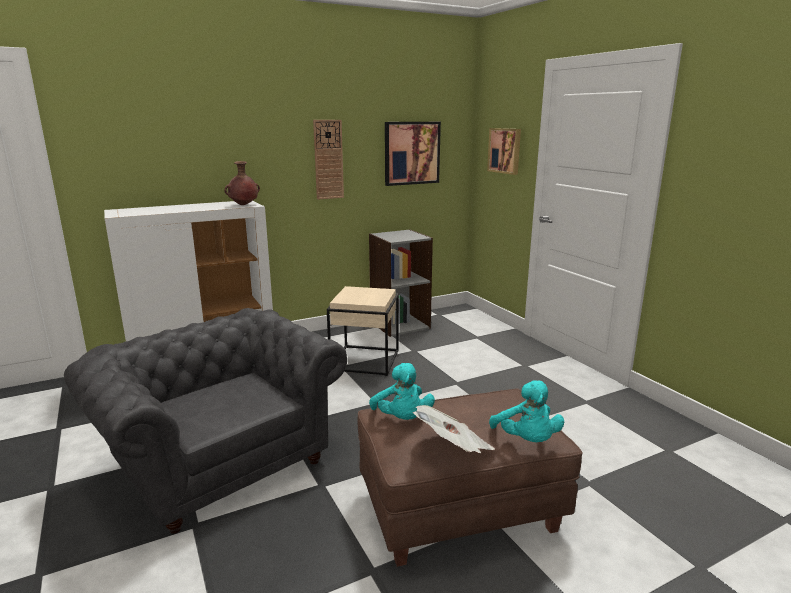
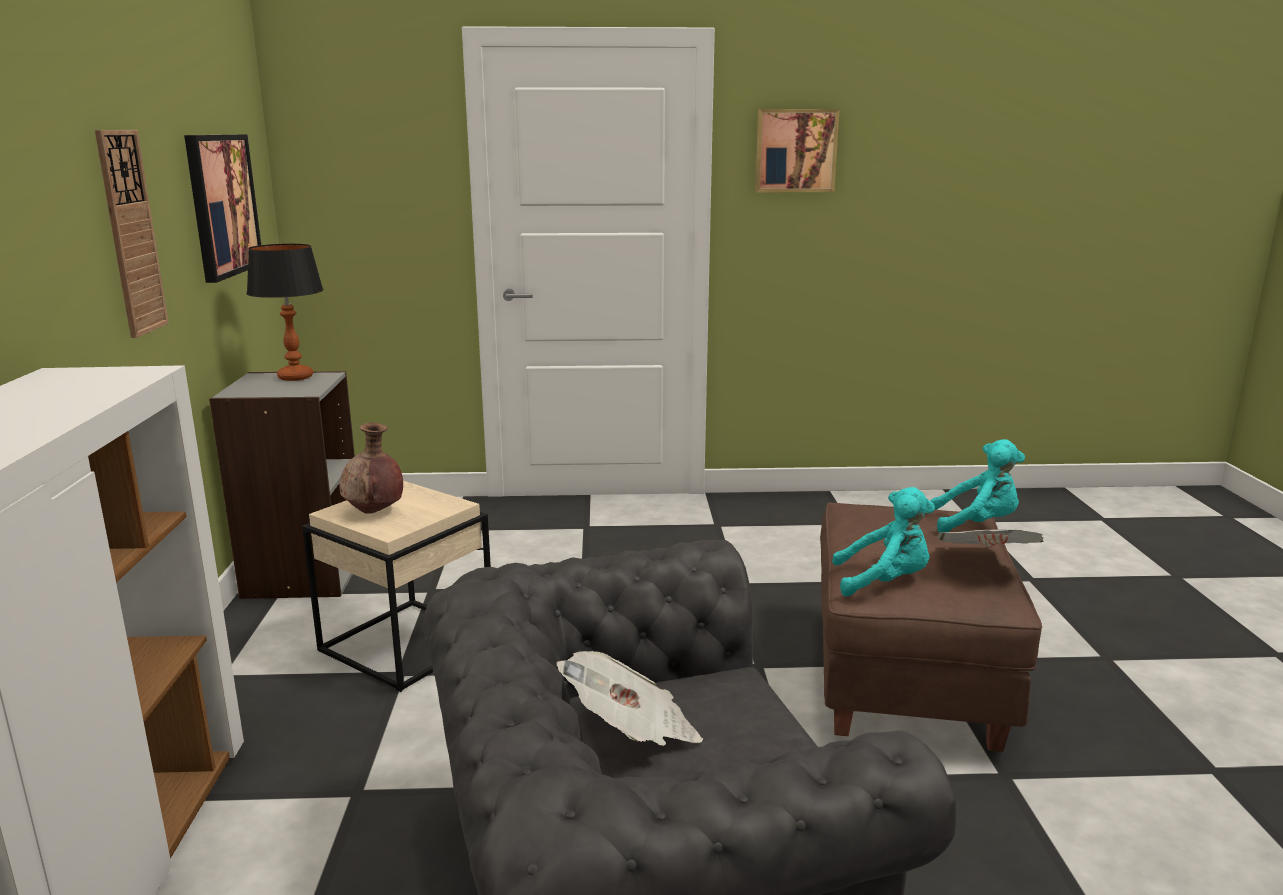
camera: 65 degrees left, 0 degrees up
(226, 387) = (631, 732): none -> newspaper
(243, 205) = (125, 377): brown vase -> brown vase (374, 512)
(412, 234) = (296, 377): none -> table lamp
(505, 150) = (380, 187): picture -> picture (795, 151)

